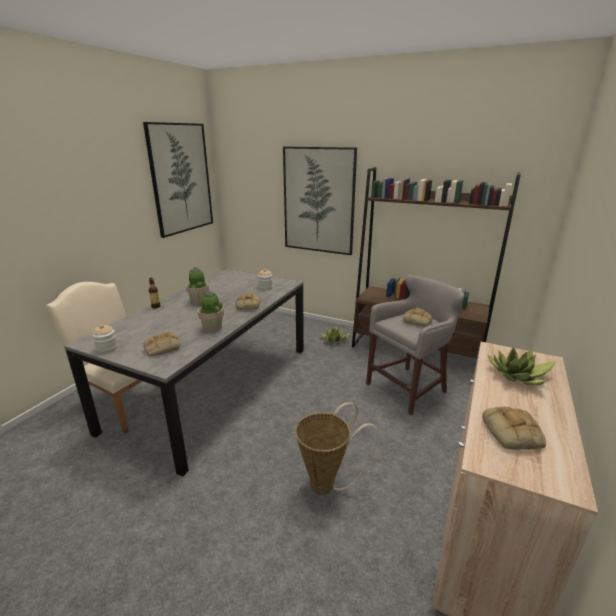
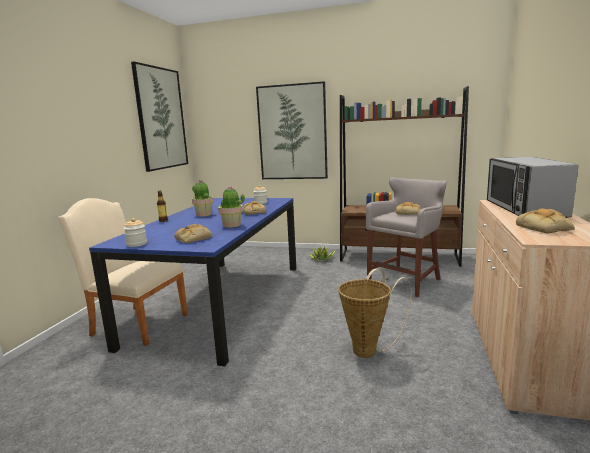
camera: 10 degrees left, 10 degrees down
(214, 386) = (222, 302): grey dining table -> blue dining table
(518, 376) = (524, 209): potted plant -> microwave

